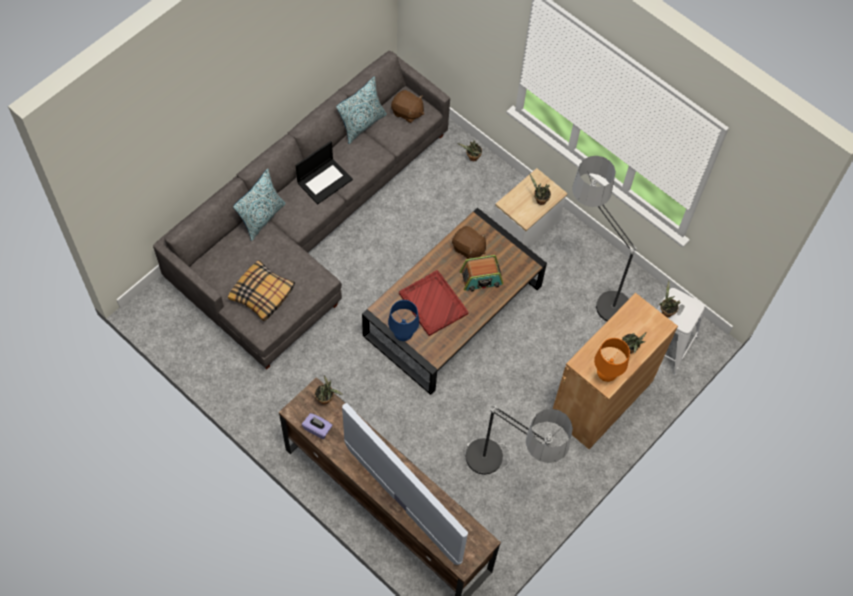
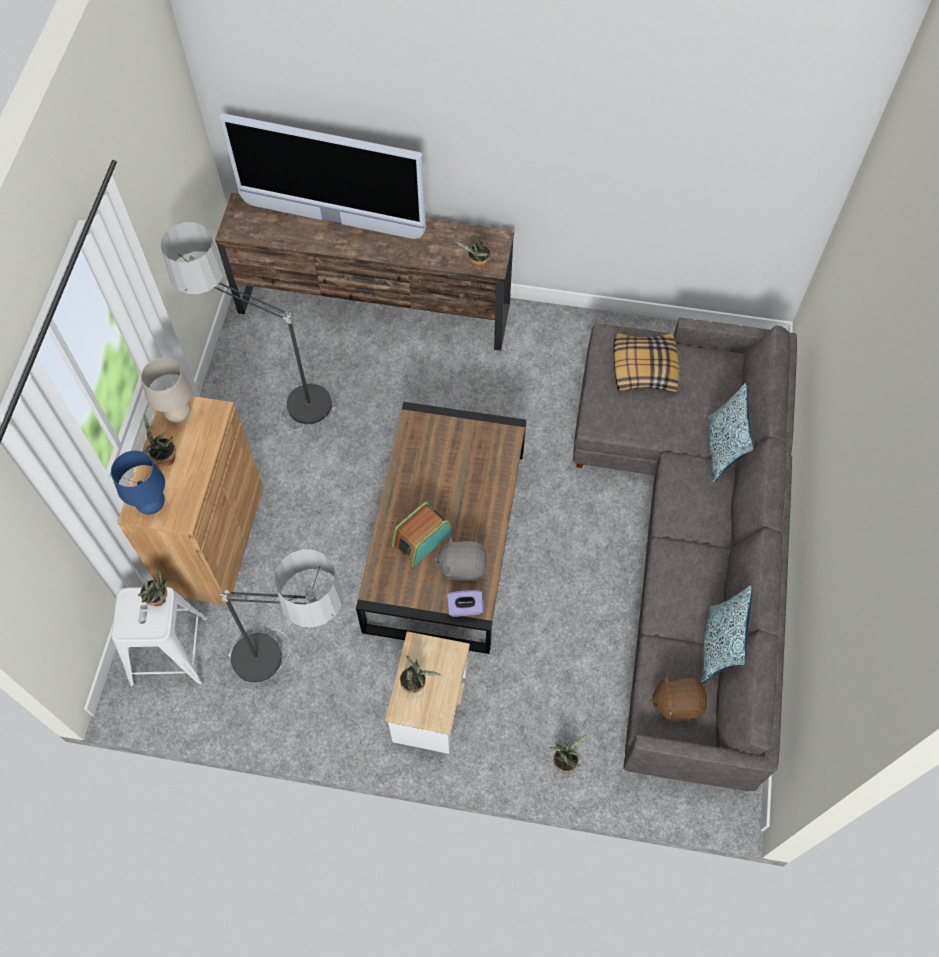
camera: 150 degrees right, 0 degrees up
(317, 429) = (463, 236): purple tissue box -> purple tissue box (465, 608)
(325, 180) = (694, 538): laptop -> none
(403, 335) = (464, 422): blue table lamp -> blue table lamp (152, 505)
(433, 303) = (457, 476): red tray -> none
(468, 249) = (462, 566): brown plush toy -> grey plush toy
(606, 375) = (178, 414): orange table lamp -> beige table lamp

